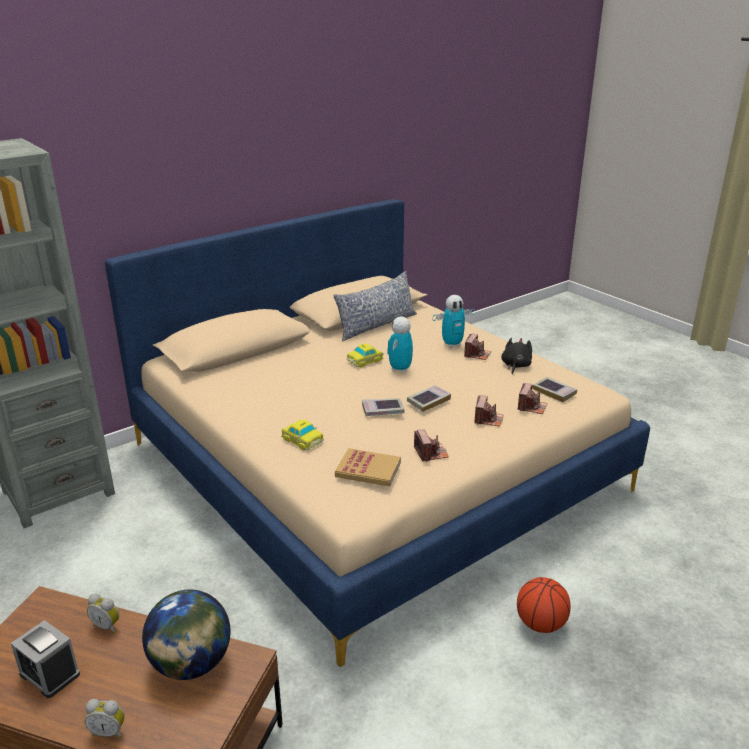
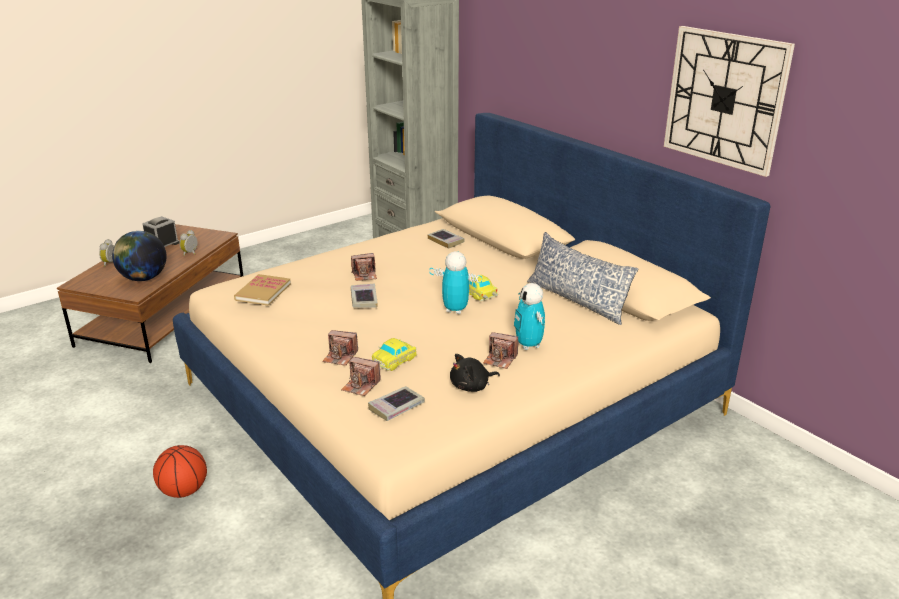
camera: 90 degrees right, 0 degrees up
(302, 439) = (325, 268): toy car -> toy car (395, 359)
(348, 144) = (725, 99): none -> wall clock
(428, 401) = (382, 324): book -> book (446, 241)
(431, 453) = (284, 322): camera -> camera (365, 275)
(515, 366) = (472, 386): black plush toy -> black plush toy turned 135 degrees clockwise

